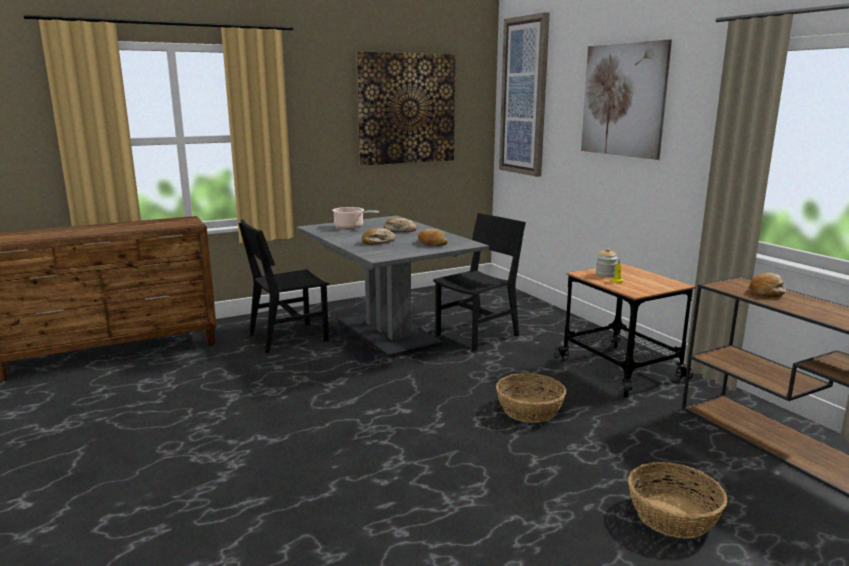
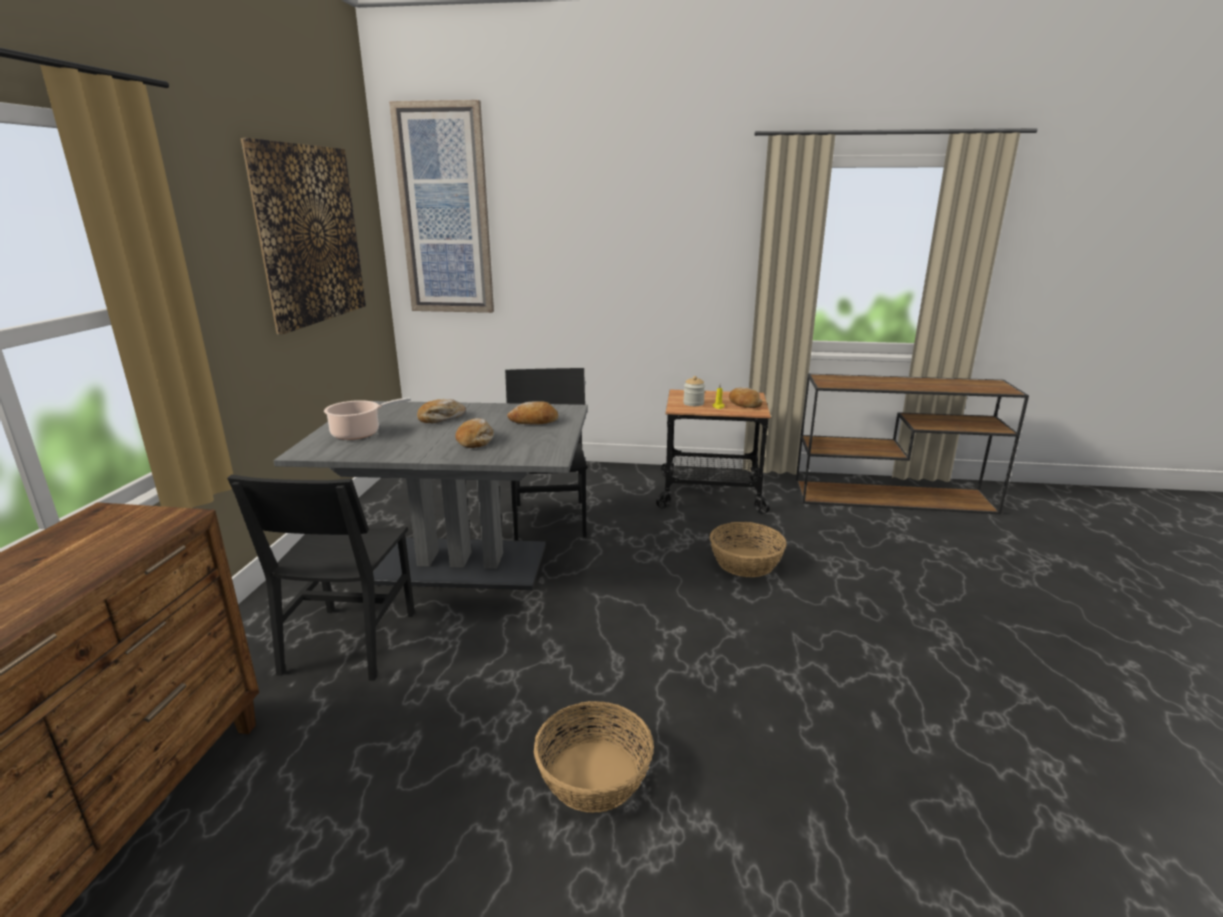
camera: 55 degrees left, 5 degrees up
(623, 100) = (622, 214): picture -> none
(673, 516) = (959, 579): basket -> basket (595, 776)
(766, 292) = (855, 380): bread -> bread (744, 404)

